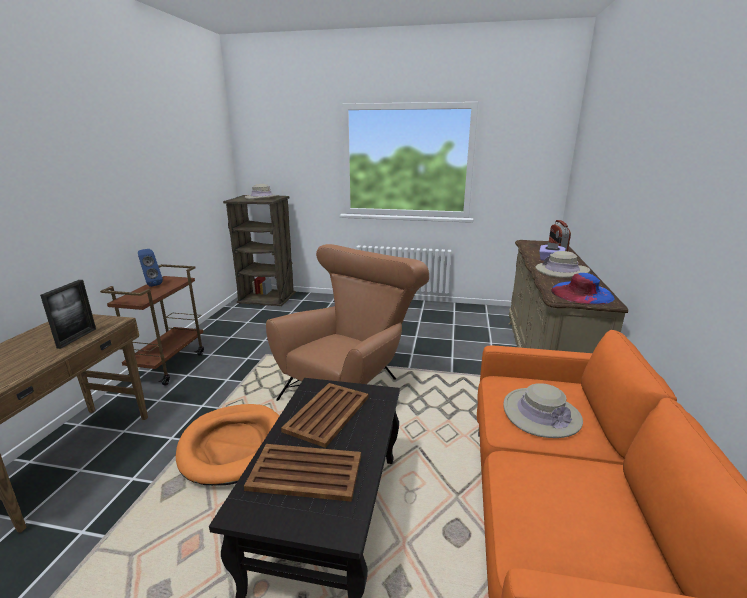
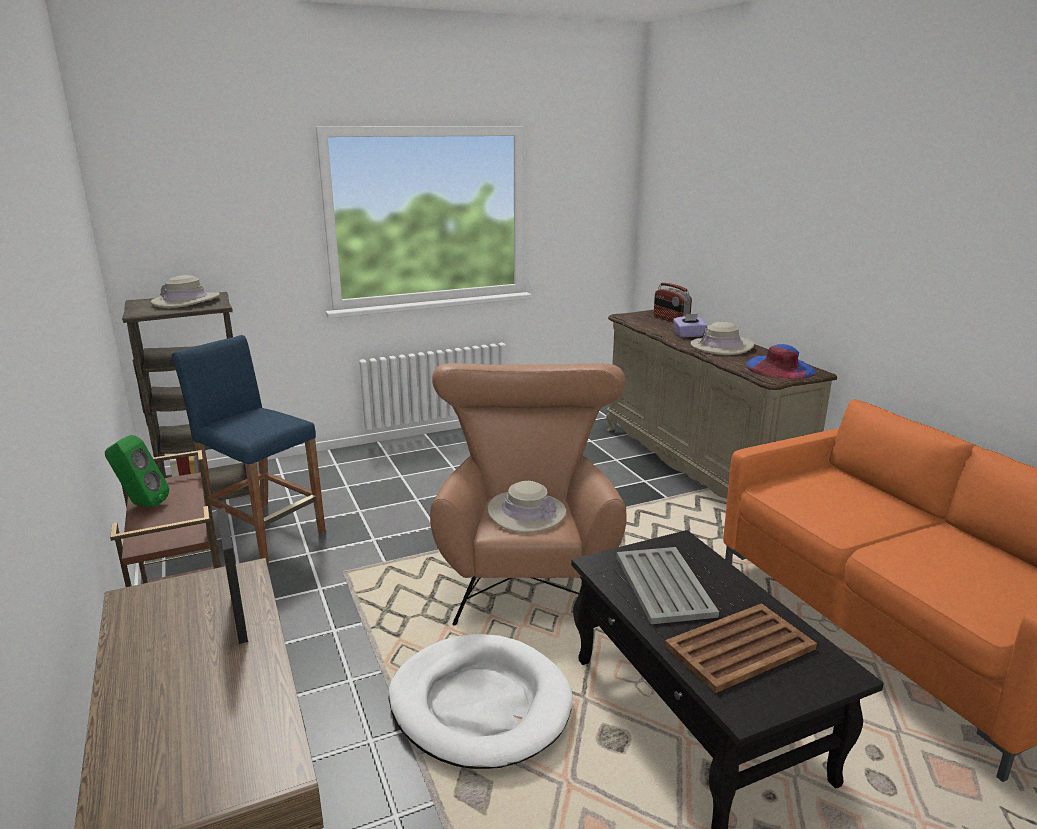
camera: 35 degrees left, 0 degrees up
(151, 284) = (141, 504): blue speaker -> green speaker
(234, 446) = (480, 704): orange dog bed -> white dog bed
(260, 325) = (265, 533): none -> blue stool
(328, 413) = (664, 584): brown tray -> grey tray
(541, 414) = (845, 504): beige hat -> beige hat (526, 513)

